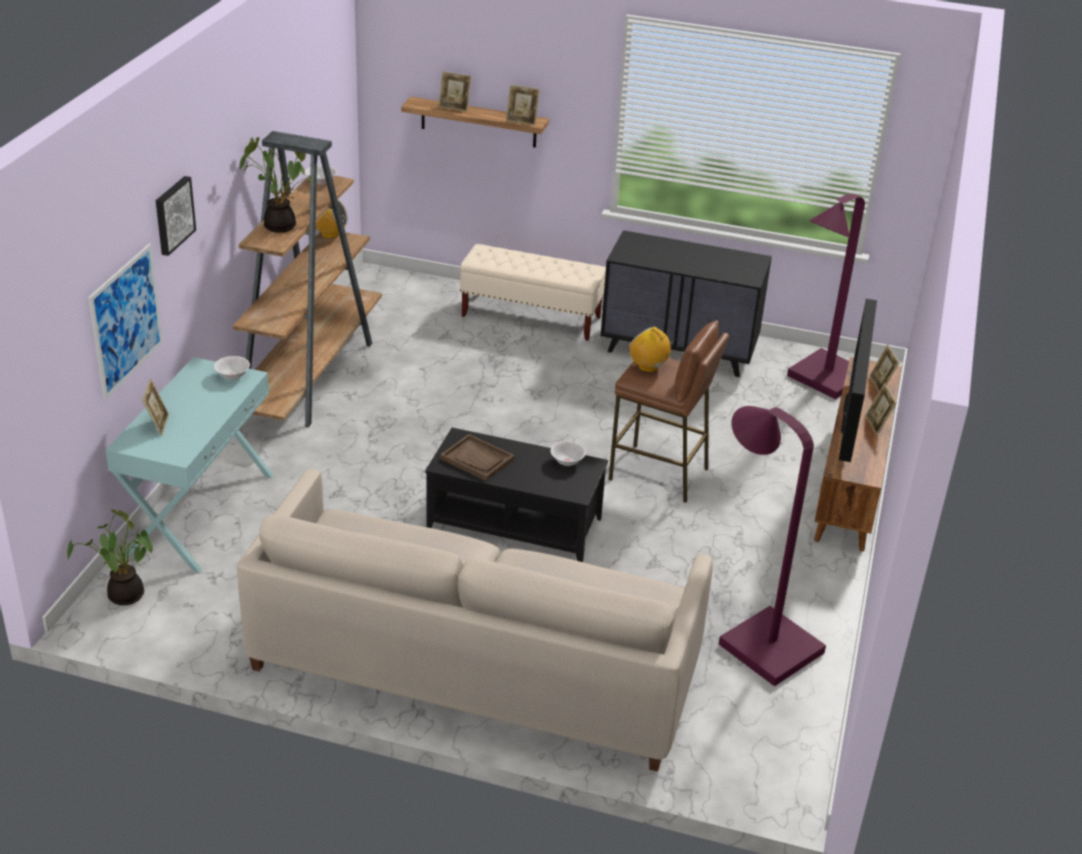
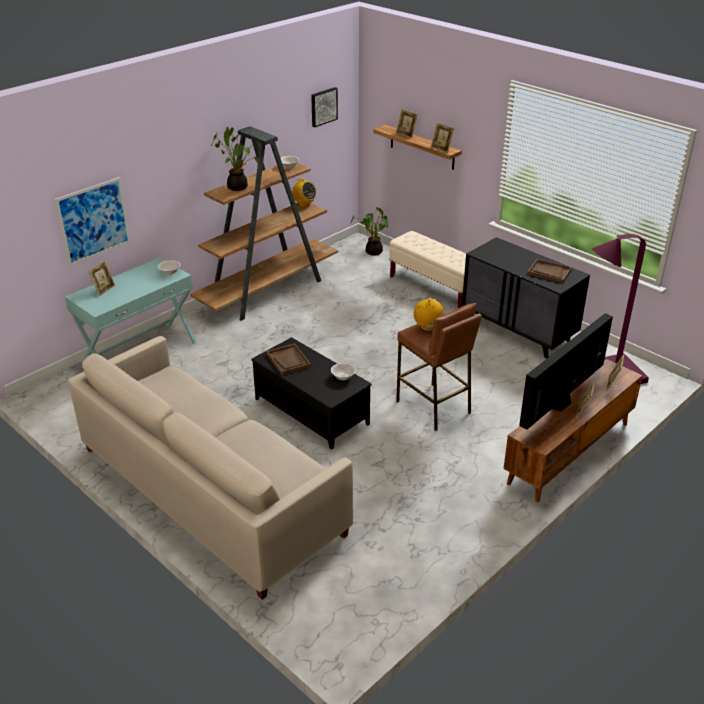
camera: 30 degrees right, 0 degrees up
(123, 596) = (60, 388): potted plant -> potted plant (372, 252)
(173, 215) = (146, 163): picture -> picture (323, 106)
(724, 263) = (549, 272): none -> brown tray
(759, 640) = (407, 538): purple floor lamp -> none

